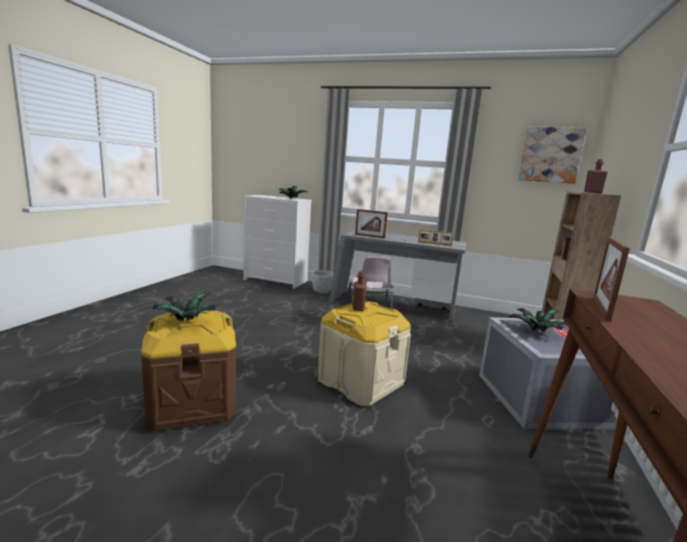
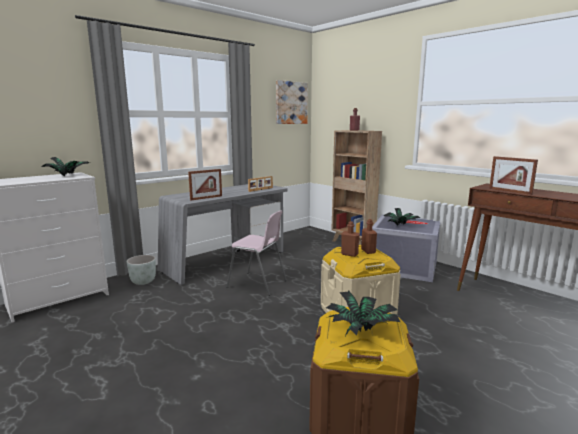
camera: 60 degrees left, 0 degrees up
(379, 314) = (368, 251): none -> brown bottle

